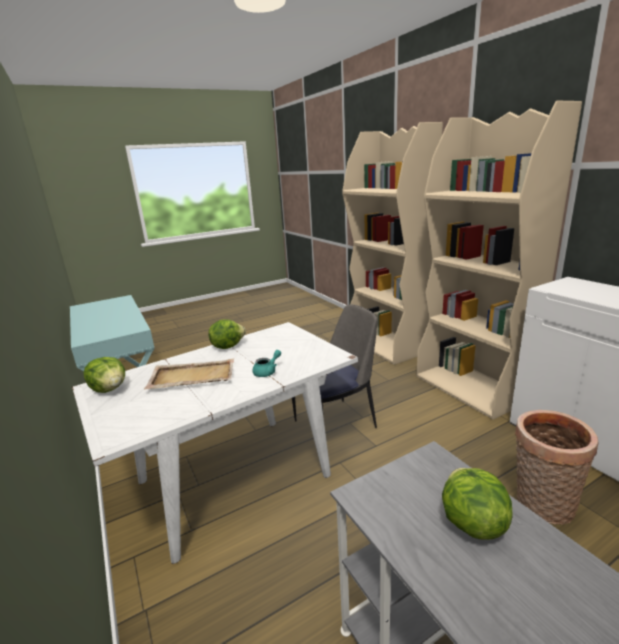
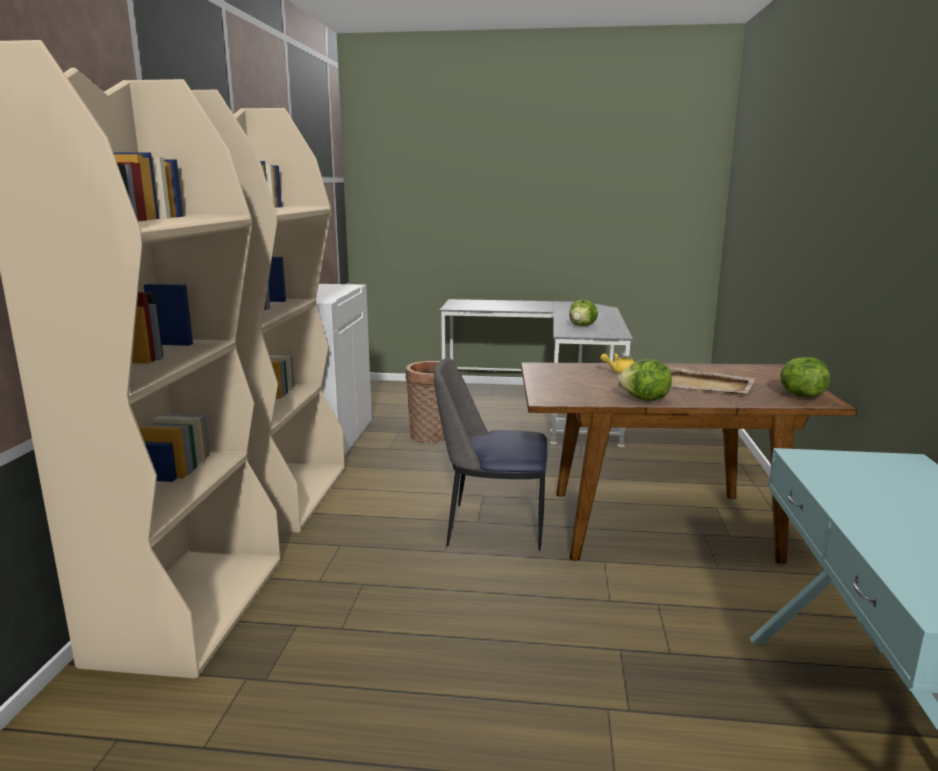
camera: 145 degrees left, 5 degrees down
(235, 477) = (657, 525): white dining table -> brown dining table
(267, 371) = (619, 371): turquoise teapot -> yellow teapot

